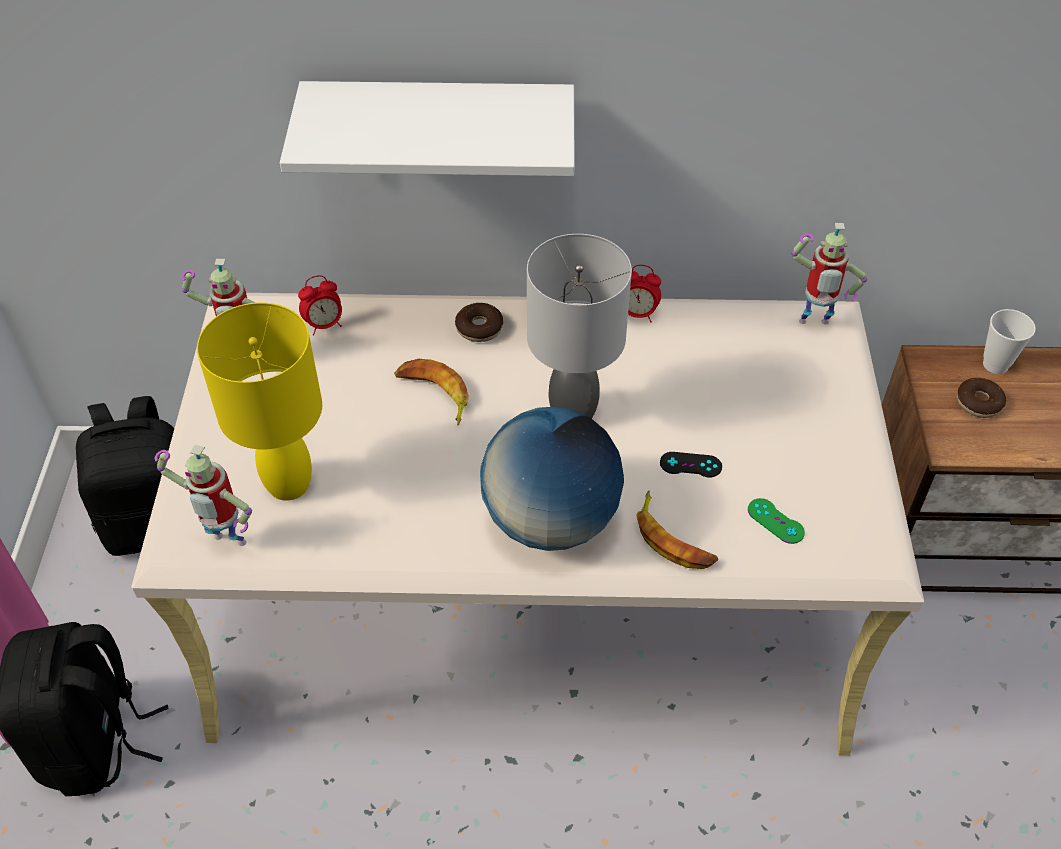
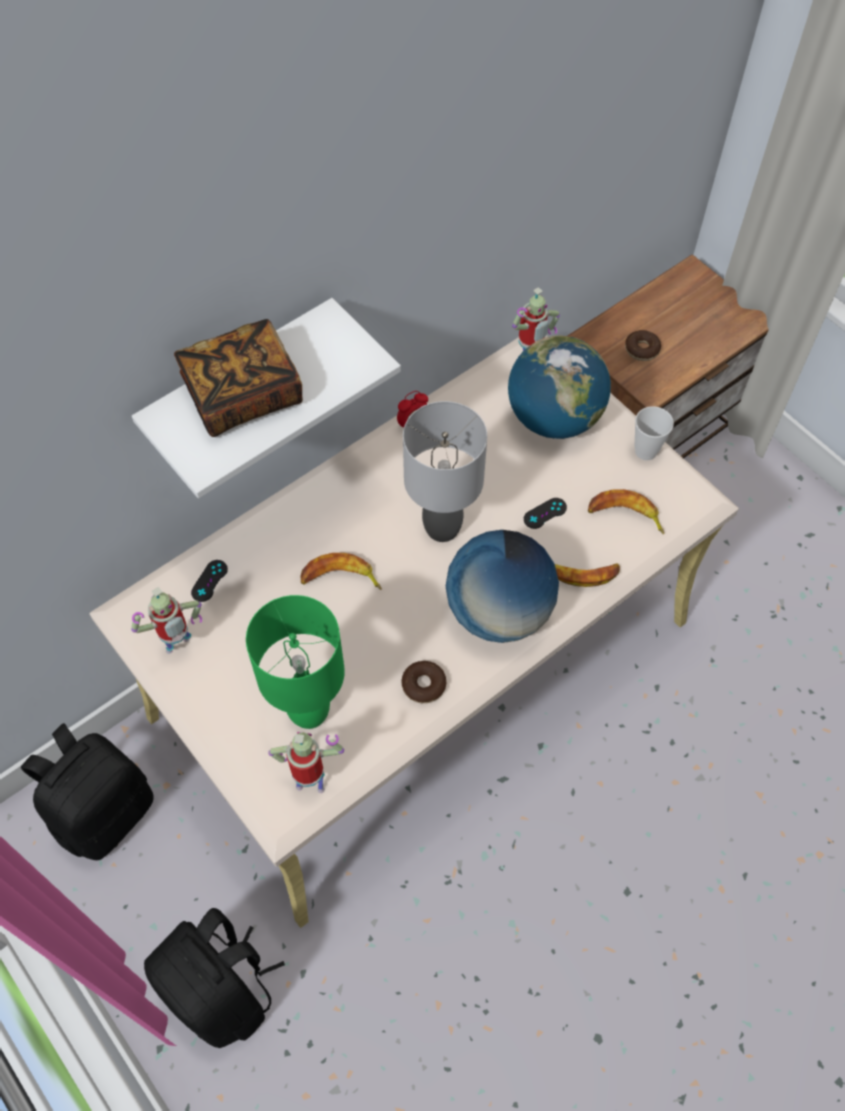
camera: 40 degrees left, 10 degrees up
(226, 543) = (312, 784): toy robot -> toy robot turned 150 degrees counterclockwise
(287, 484) = (308, 713): yellow table lamp -> green table lamp
(324, 325) = (209, 581): alarm clock -> black game controller
(405, 114) = (243, 395): none -> book
(479, 328) = (321, 508): donut -> donut (423, 685)
(775, 521) = (625, 516): green game controller -> banana
(789, 387) = (553, 418): none -> globe
(995, 364) = (629, 315): cup -> cup (645, 451)

